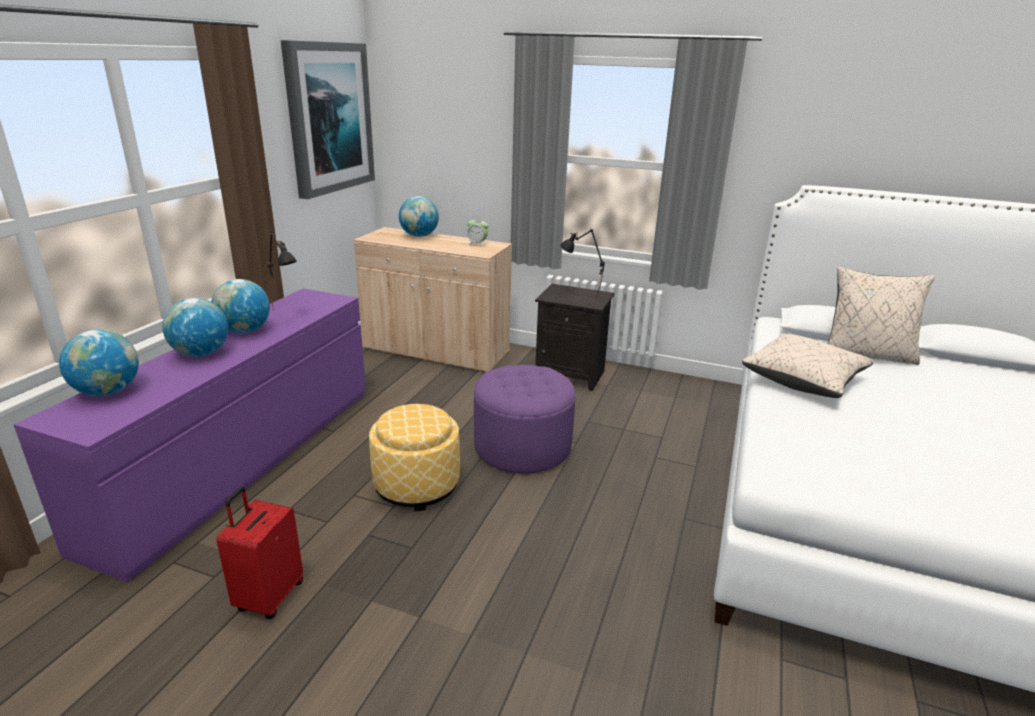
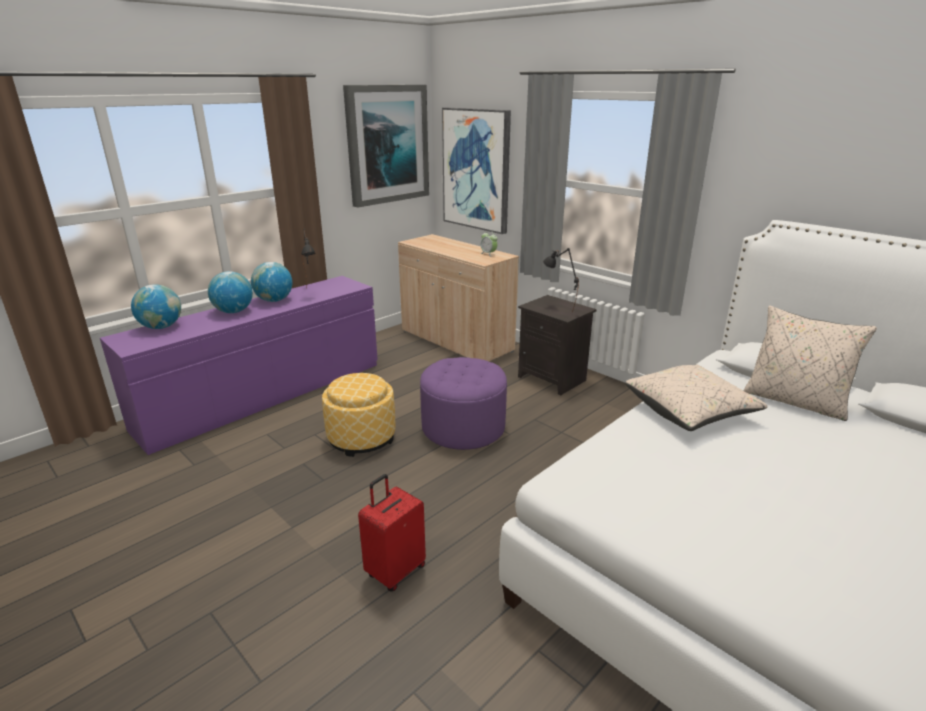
camera: 25 degrees right, 0 degrees up
(269, 597) = (214, 486): red suitcase -> red suitcase (395, 571)
(419, 236) = (450, 243): globe -> none
(439, 147) = (476, 170): none -> picture

